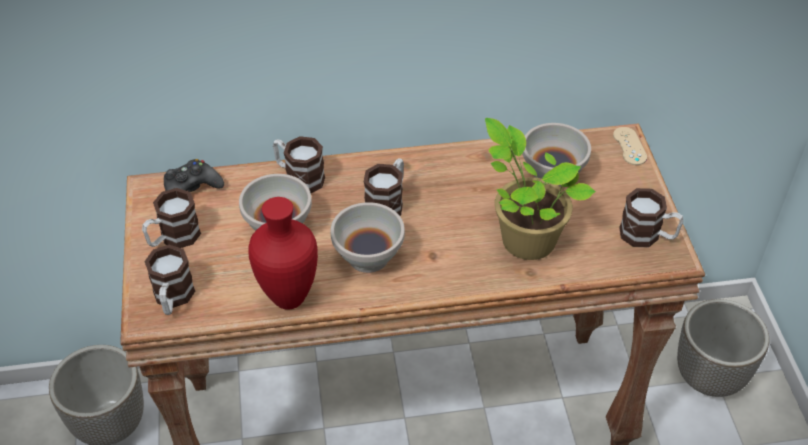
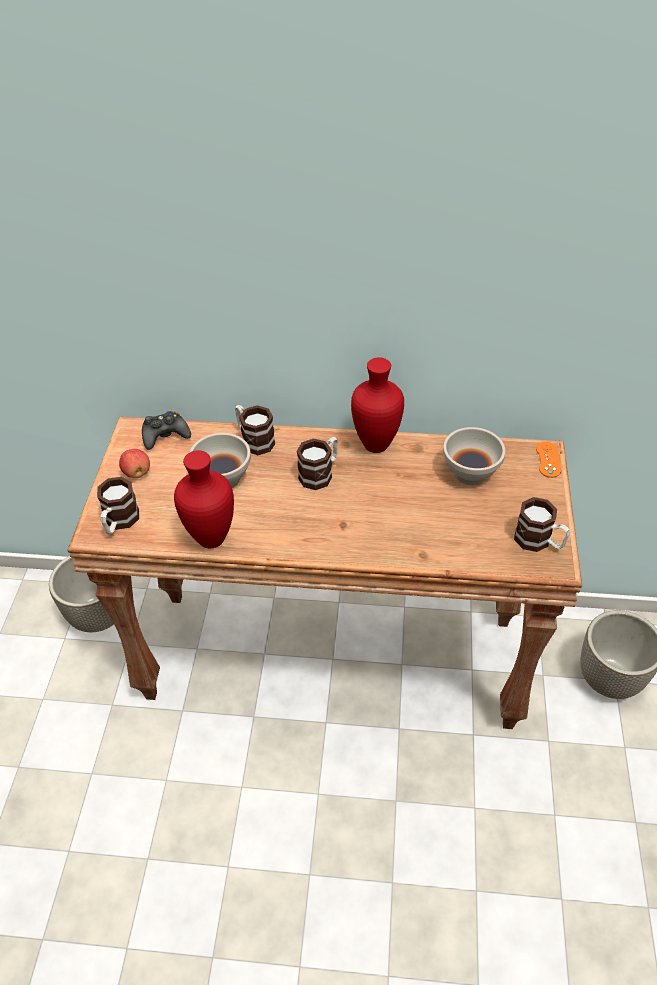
camera: 15 degrees right, 0 degrees up
(173, 238) = (137, 472): mug -> apple
(367, 257) = (287, 516): white bowl -> none
(438, 160) = (374, 444): none -> red vase
(524, 238) = (427, 524): potted plant -> none
(629, 146) = (548, 459): beige game controller -> orange game controller

